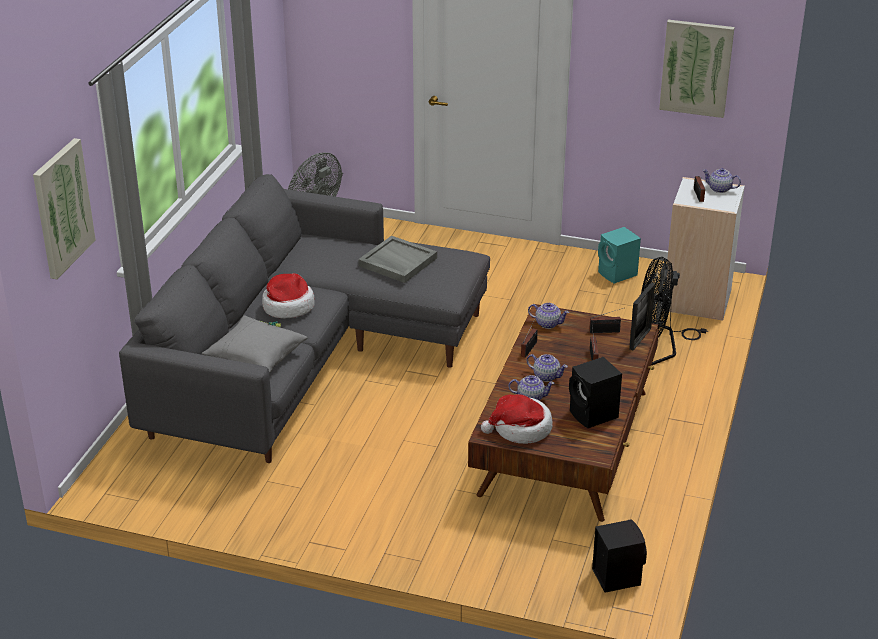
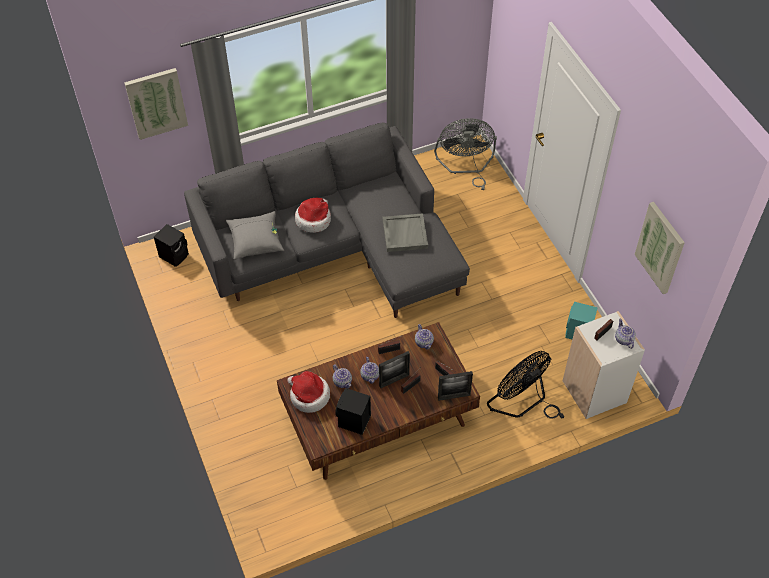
camera: 50 degrees right, 20 degrees up
(572, 364) = (394, 380): none -> picture frame
(616, 576) = (283, 514): black speaker -> black speaker (175, 255)

